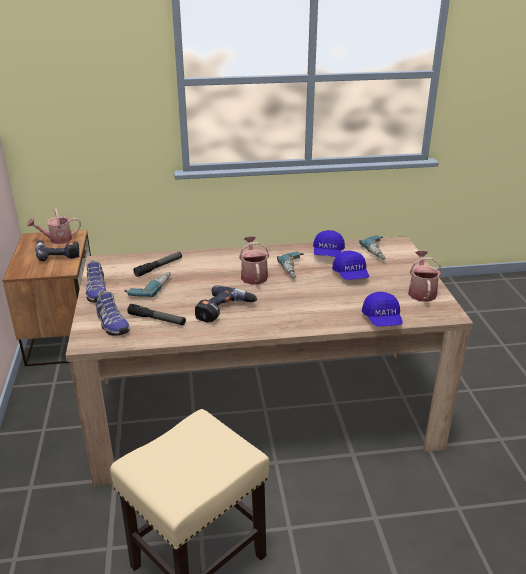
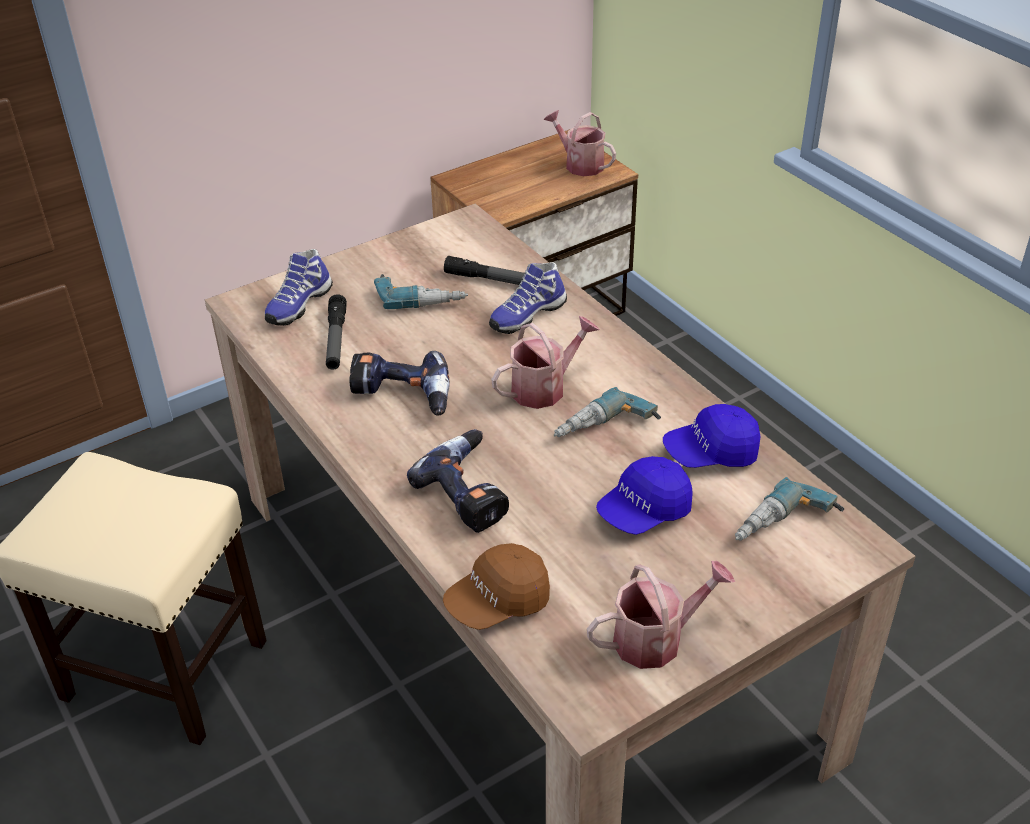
camera: 65 degrees right, 10 degrees up
(58, 254) = (536, 185): power drill -> power drill (471, 491)
(96, 292) = (376, 255): shoe -> shoe (526, 315)
(382, 320) = (498, 602): blue cap -> brown cap

